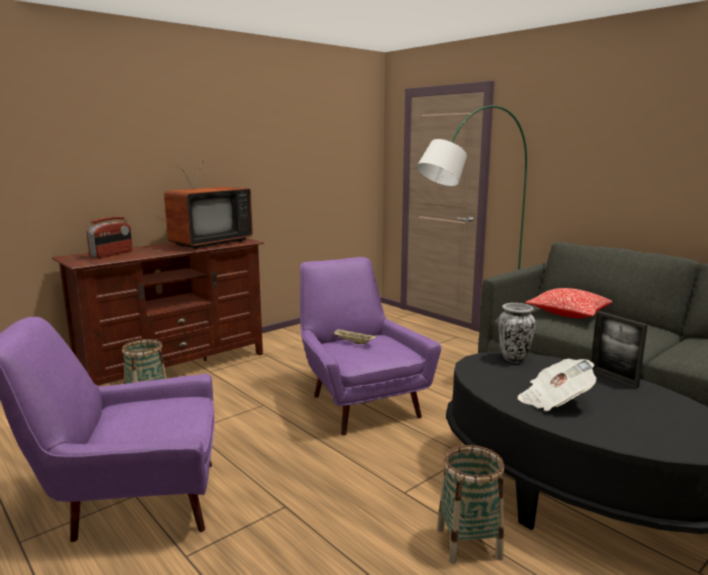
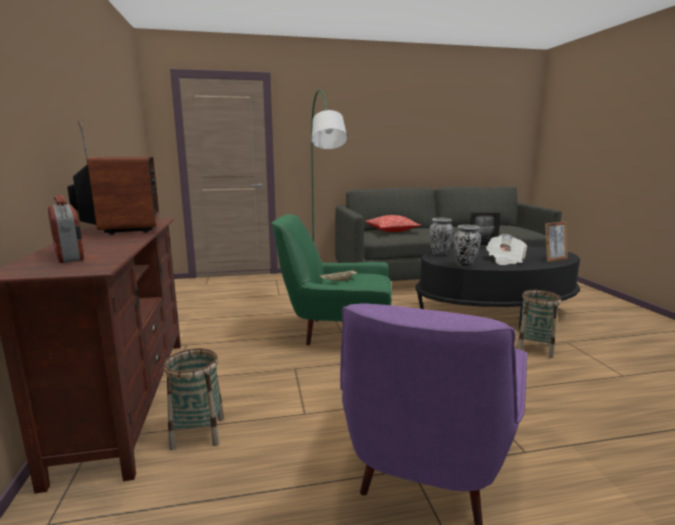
camera: 60 degrees left, 0 degrees up
(358, 402) = (337, 332): purple armchair -> green armchair
(477, 379) = (465, 265): none -> vase
(639, 438) = (554, 259): none -> picture frame

